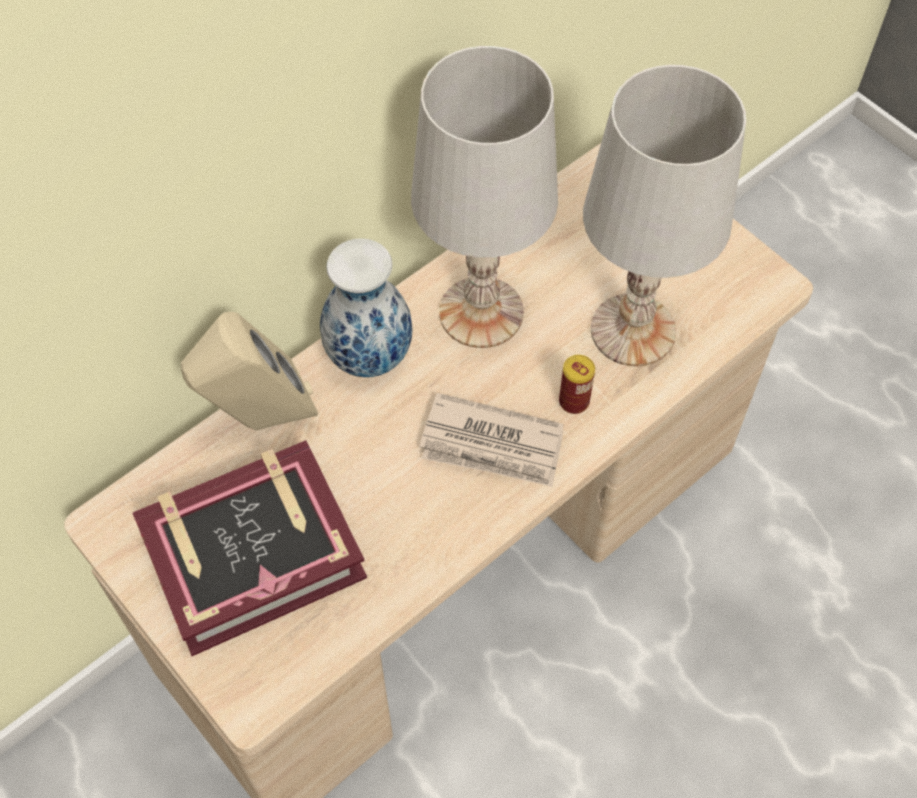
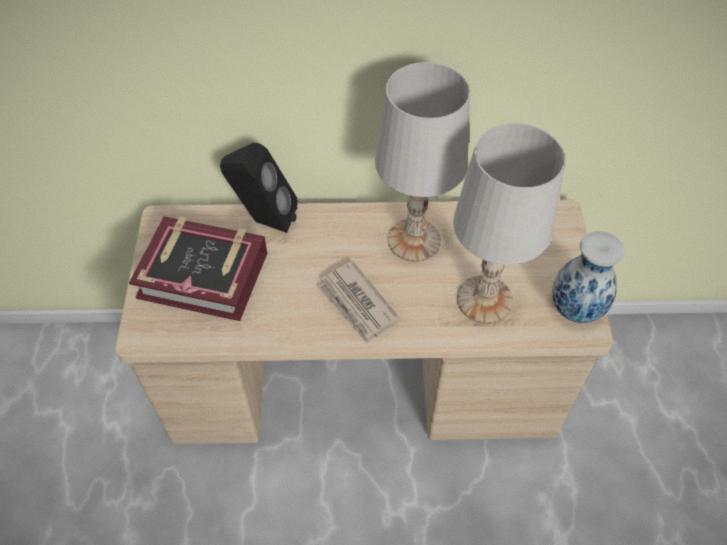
camera: 40 degrees right, 5 degrees down
(259, 421) = (264, 220): beige speaker -> black speaker
(369, 355) = (341, 224): vase -> vase (576, 308)
(574, 401) = (418, 312): can -> none

